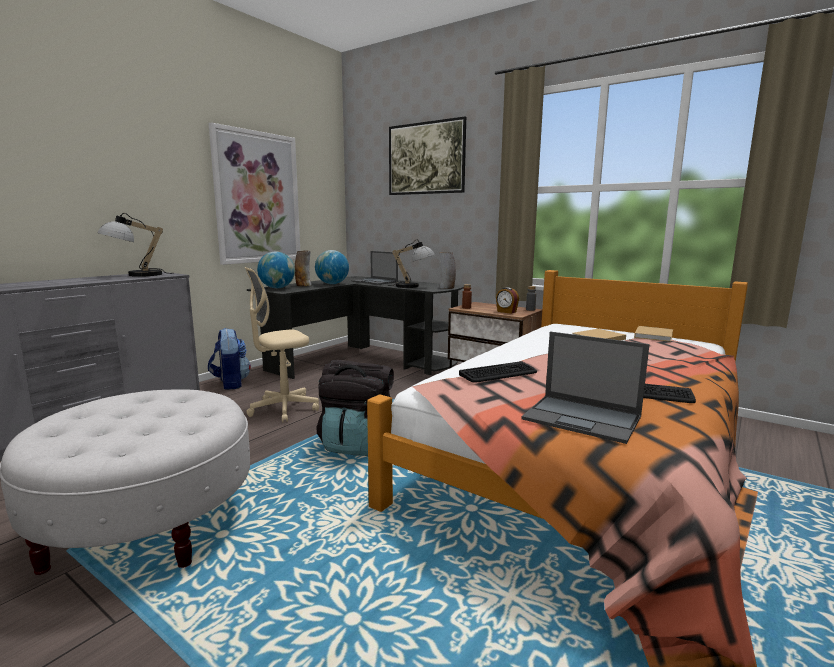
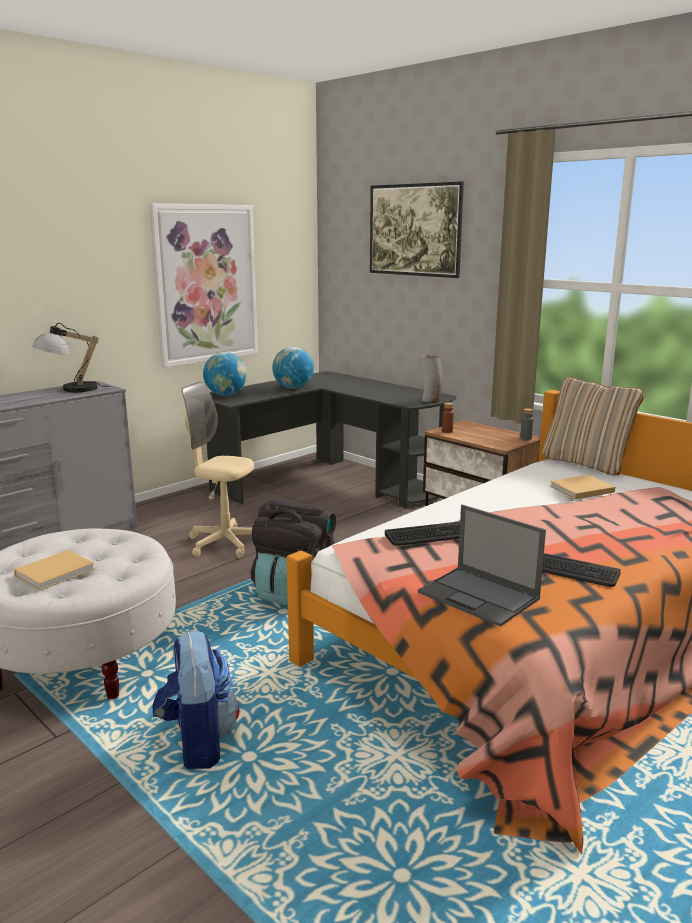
camera: 10 degrees right, 5 degrees up
(230, 383) = (171, 506): backpack -> backpack (197, 742)
(283, 409) = (224, 544): beige office chair -> beige office chair turned 45 degrees clockwise
(303, 285) = (258, 391): vase -> none
(375, 282) = (347, 385): laptop -> none
(413, 286) = (391, 396): table lamp -> none
(506, 312) = (493, 441): alarm clock -> none
(584, 325) = (586, 464): none -> beige pillow
(653, 335) = (656, 487): beige book -> beige book (57, 571)

